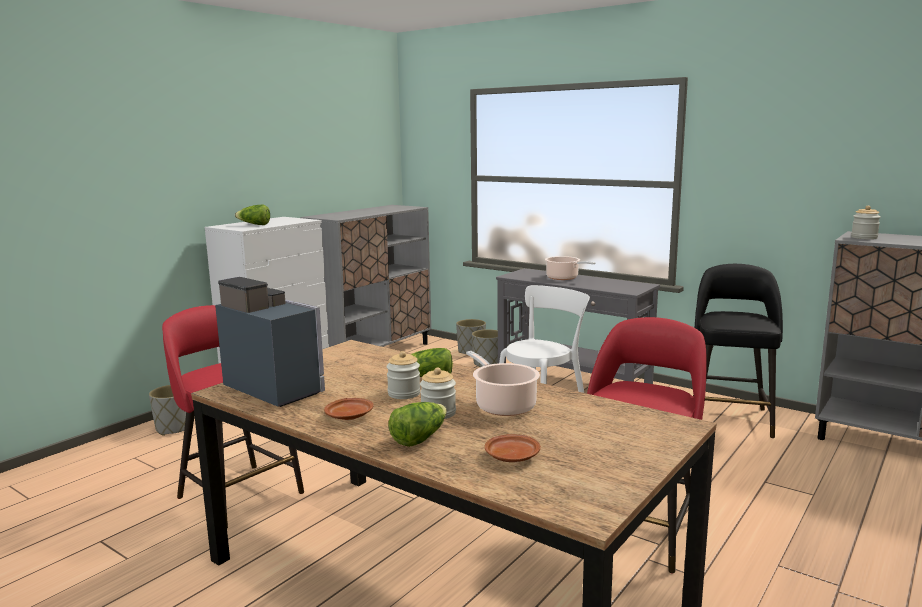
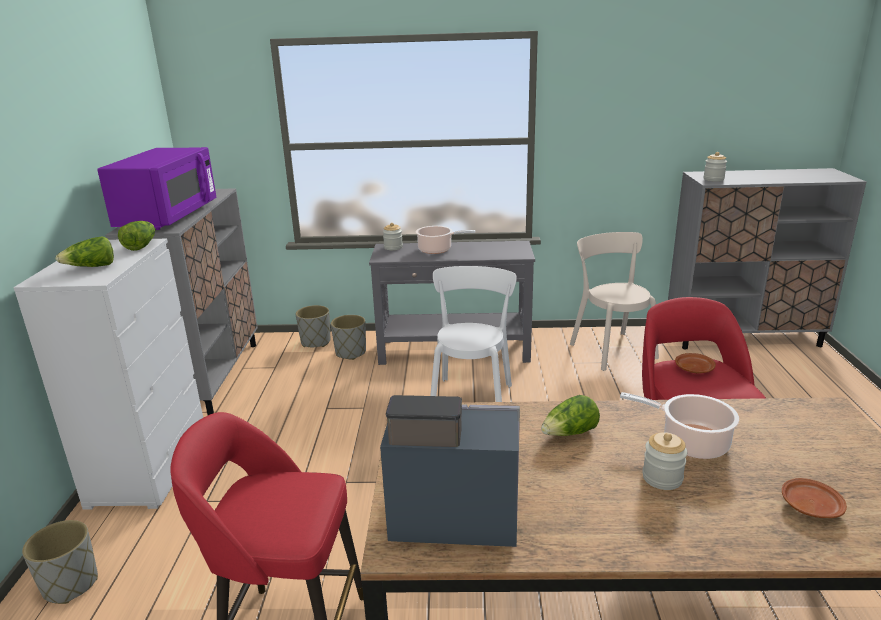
camera: 35 degrees left, 10 degrees up
(349, 416) = (599, 522): brown plate -> brown plate (694, 369)
(351, 214) = (168, 217): none -> purple microwave
(404, 393) = (587, 464): jar -> jar (393, 247)
(419, 438) = (708, 521): lettuce -> lettuce (141, 246)
(730, 418) = (610, 349): black stool -> beige chair

